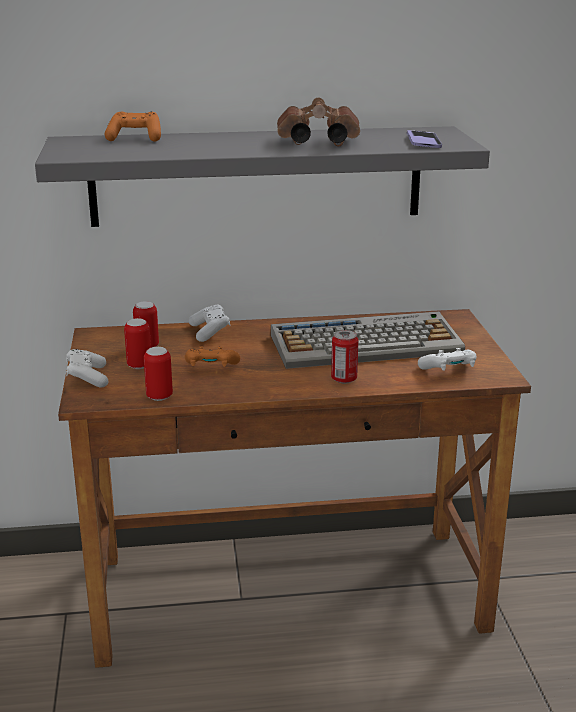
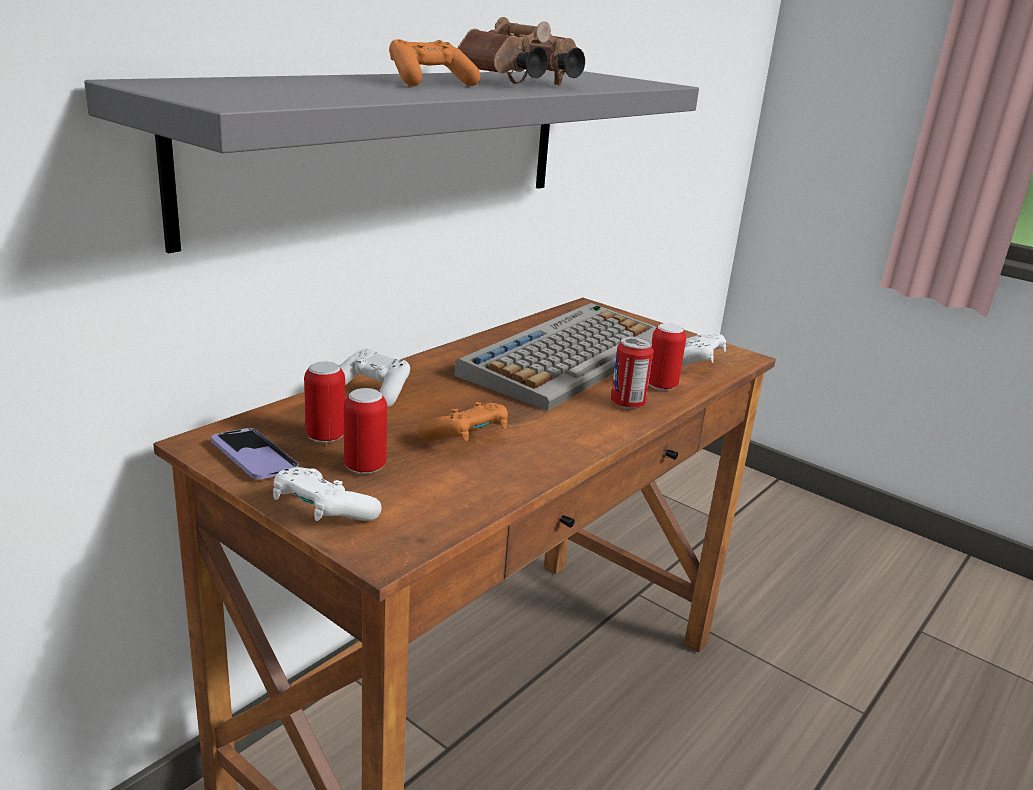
camera: 45 degrees left, 0 degrees up
(135, 138) = (262, 80): orange game controller -> orange game controller (429, 83)
(159, 397) = (477, 502): can -> can (661, 386)
(423, 141) = (616, 81): phone -> phone (254, 456)

